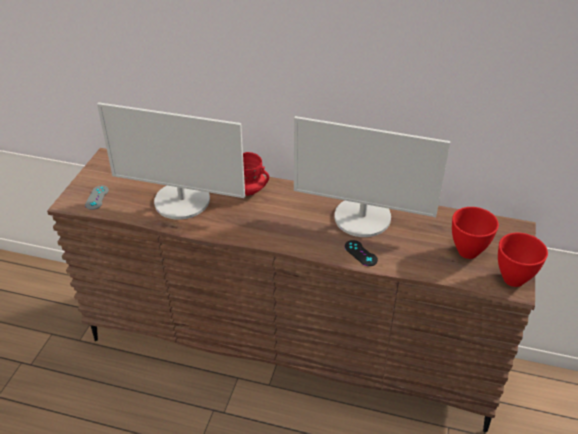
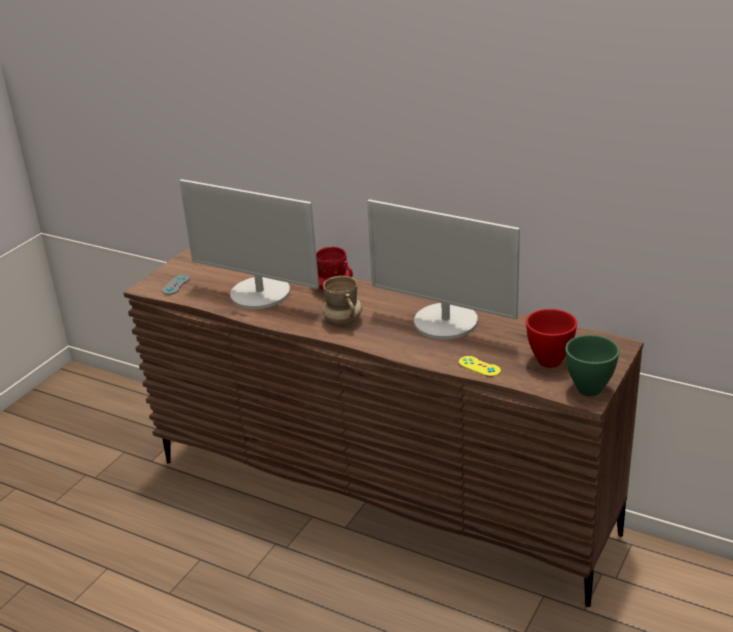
camera: 15 degrees right, 10 degrees down
(270, 224) = (343, 320): none -> beige mug
(360, 253) = (429, 352): black game controller -> none
(410, 264) = (479, 366): none -> yellow game controller
(514, 278) = (590, 389): red bowl -> green bowl

